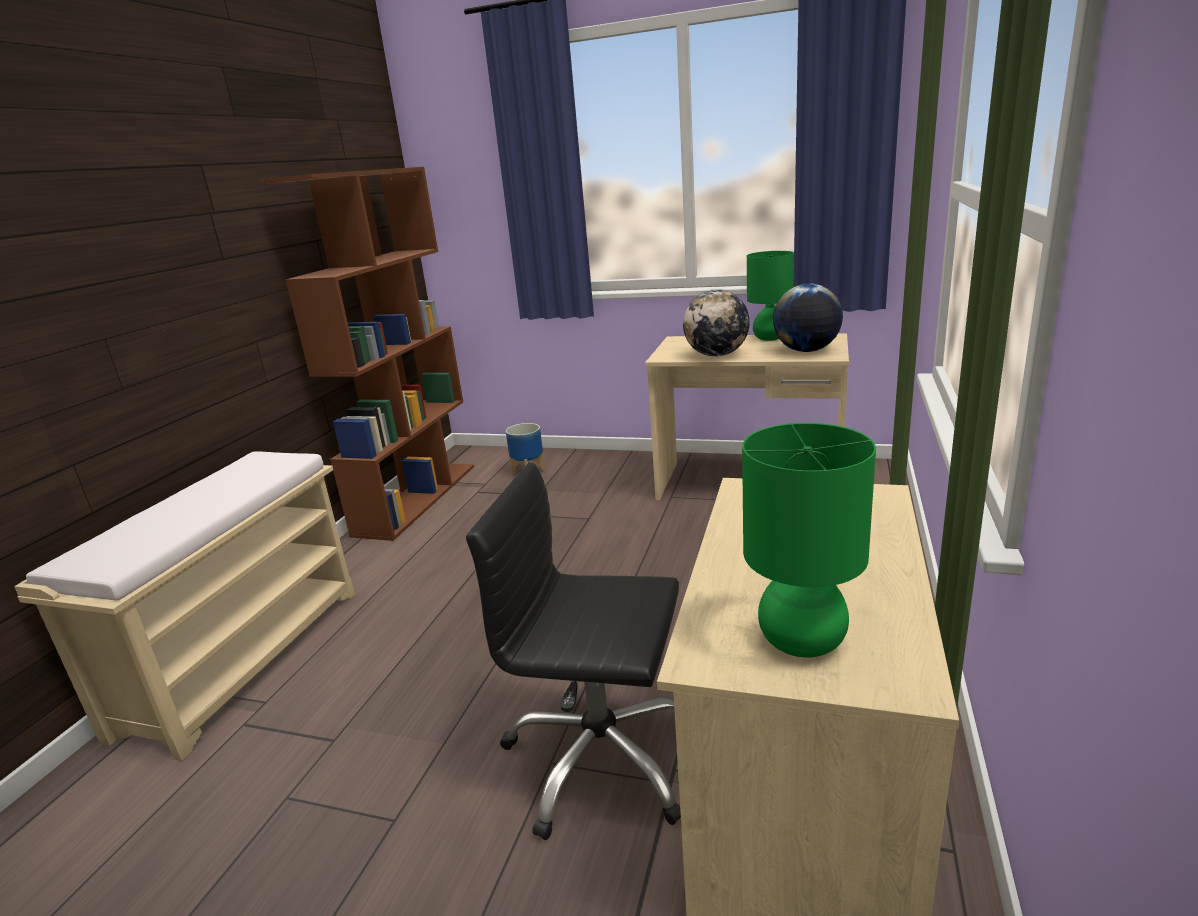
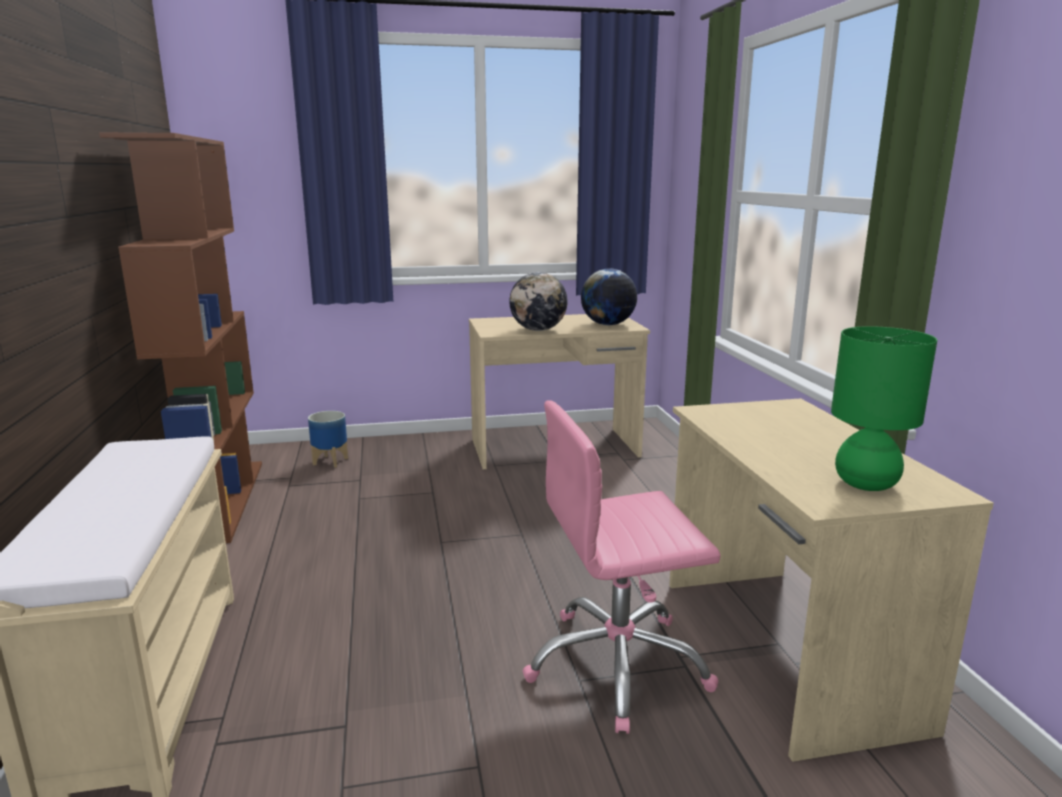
camera: 30 degrees left, 5 degrees down
(601, 758) = (617, 665): black office chair -> pink office chair
(769, 338) = (564, 317): green table lamp -> none

